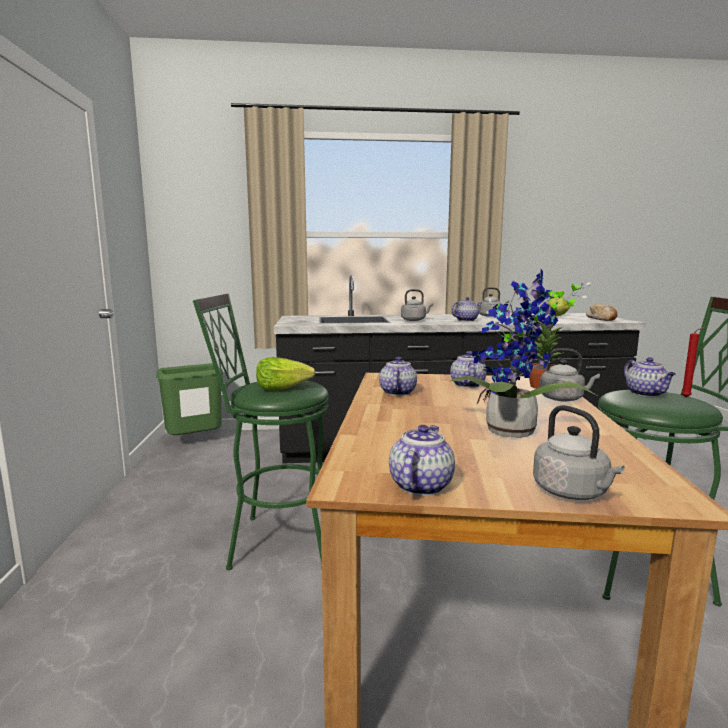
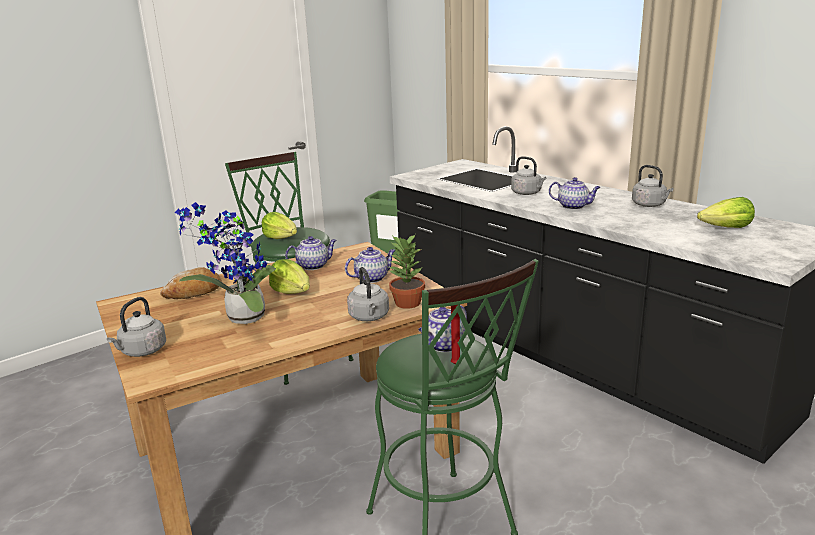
camera: 55 degrees right, 10 degrees up
(420, 485) = (128, 317): teapot -> none
(461, 408) = (292, 292): none -> lettuce
(602, 319) = (764, 250): bread -> bread (194, 292)

